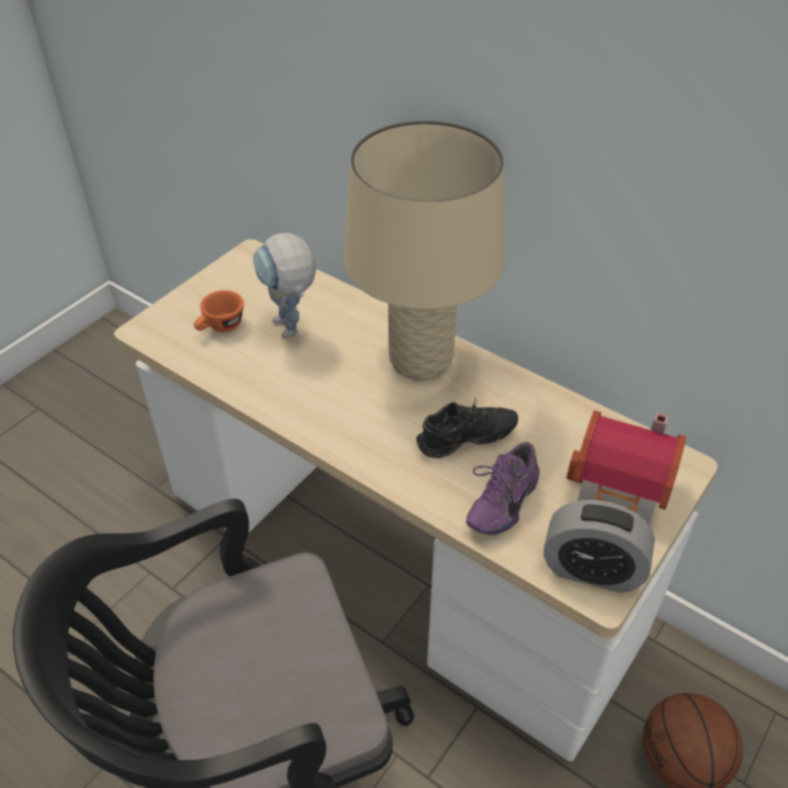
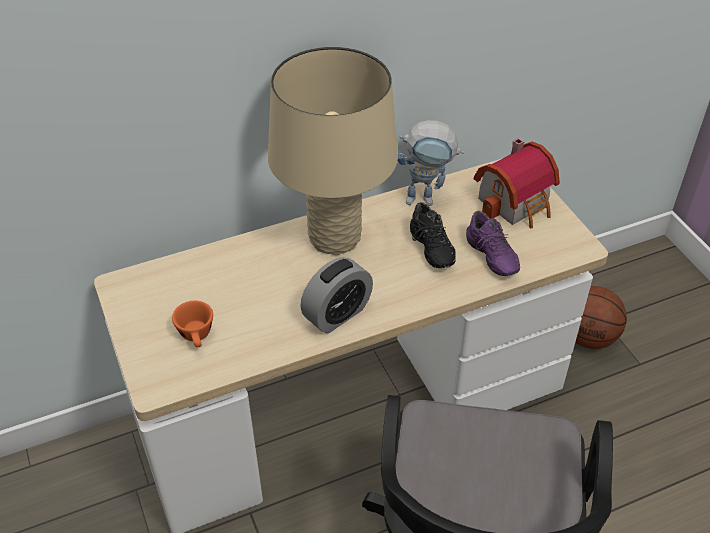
camera: 60 degrees left, 0 degrees up
(292, 332) = (242, 295): toy robot -> toy robot (427, 199)
(467, 442) = (429, 249): black shoe -> black shoe turned 150 degrees clockwise
(592, 570) = (564, 242): alarm clock -> alarm clock (337, 314)

